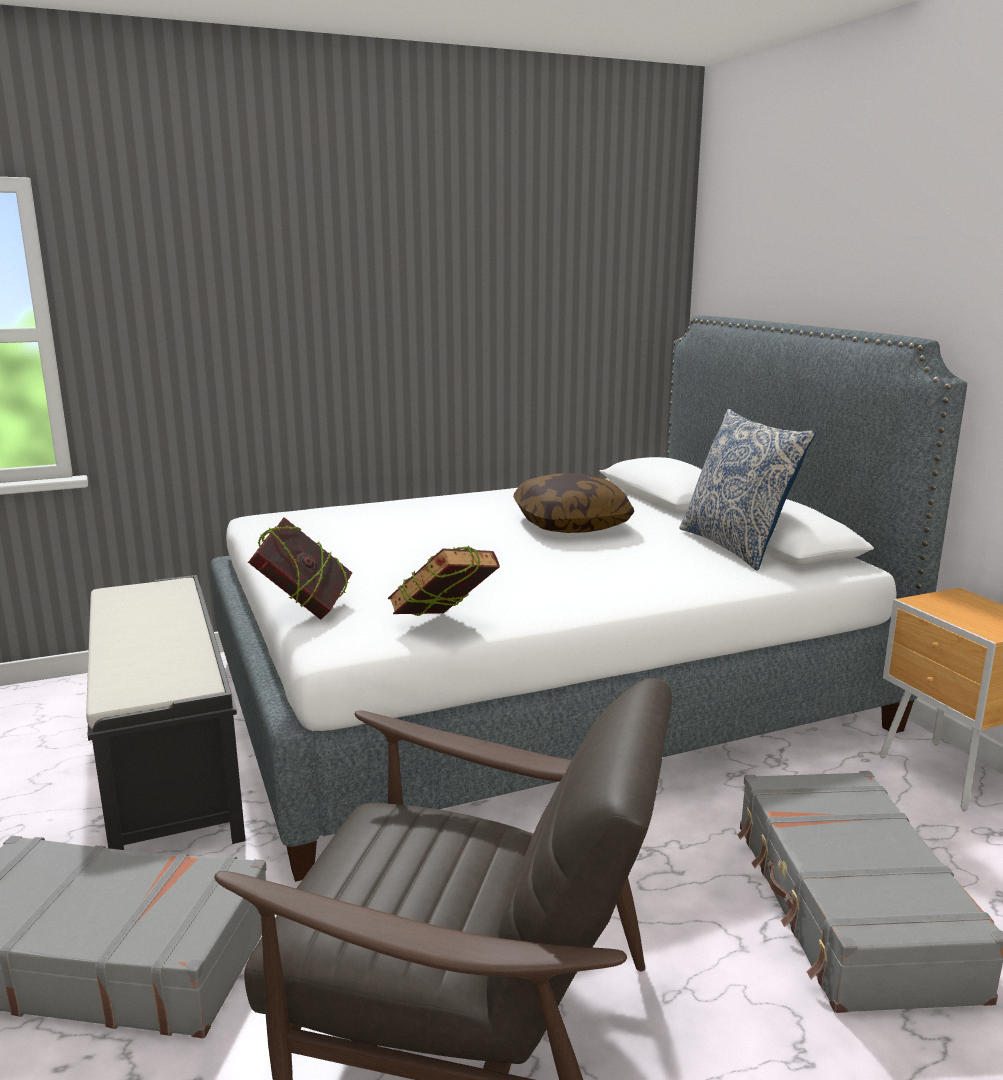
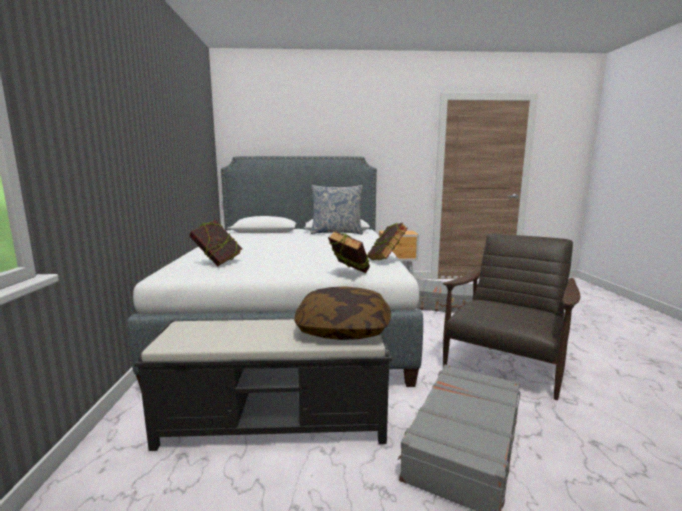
camera: 70 degrees left, 5 degrees down
(333, 523) = (217, 263): none -> book
(571, 524) = (282, 241): pillow -> pillow (343, 329)

